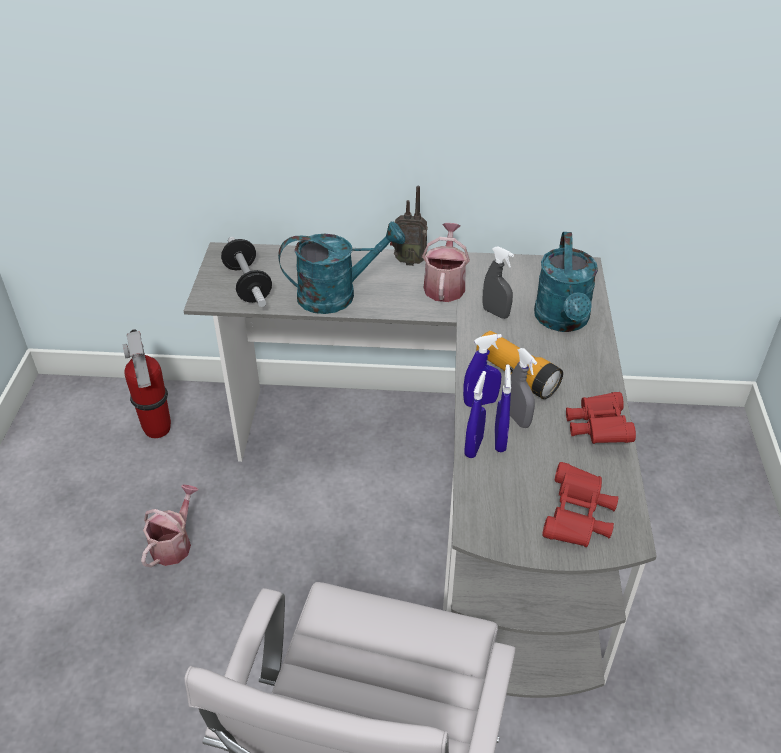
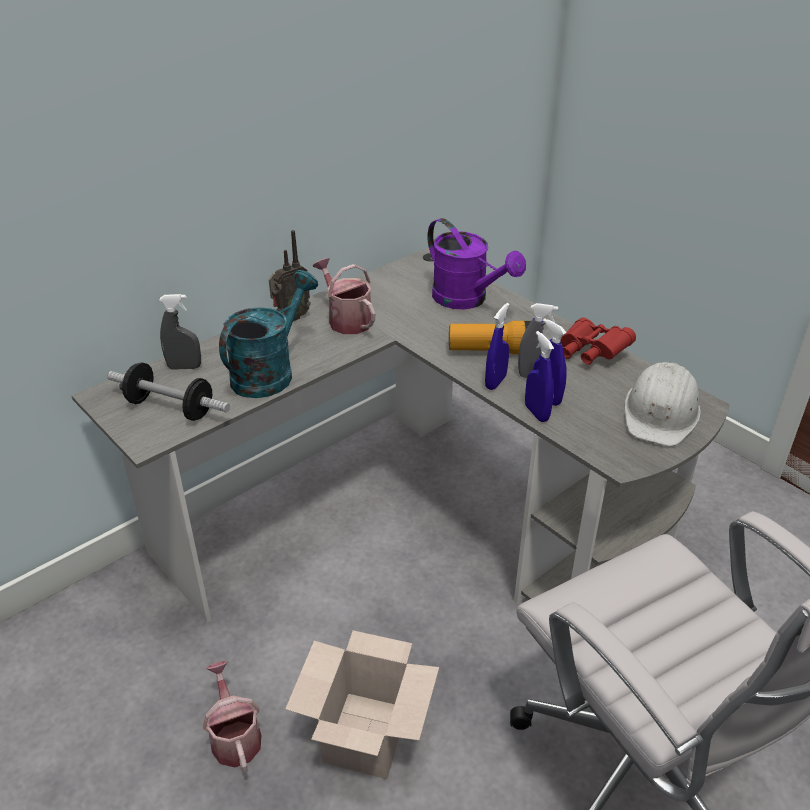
camera: 45 degrees left, 5 degrees down
(157, 430) = (83, 655): fire extinguisher -> none
(242, 606) = (365, 732): none -> cardboard box
(495, 313) = (414, 318): grey spray bottle -> grey spray bottle (184, 367)
(563, 321) = (467, 300): turquoise watering can -> purple watering can
(577, 518) = (661, 413): red binoculars -> white hard hat

